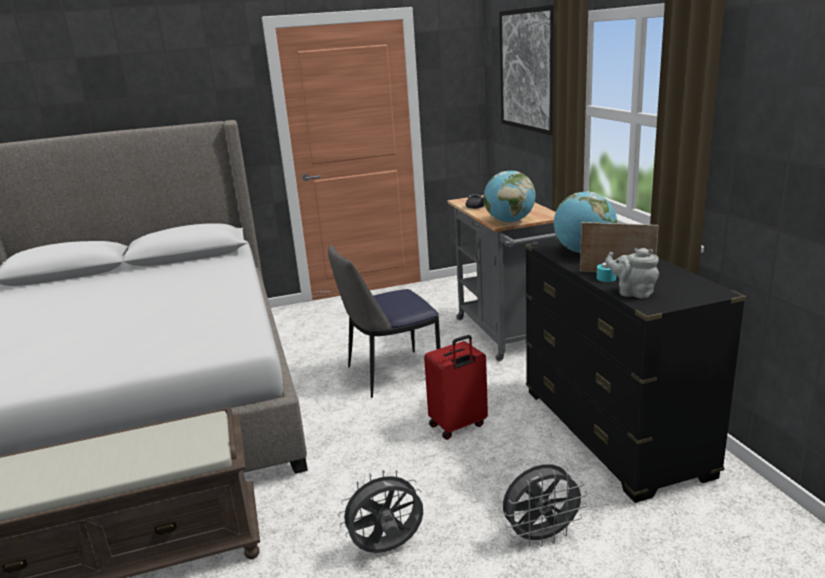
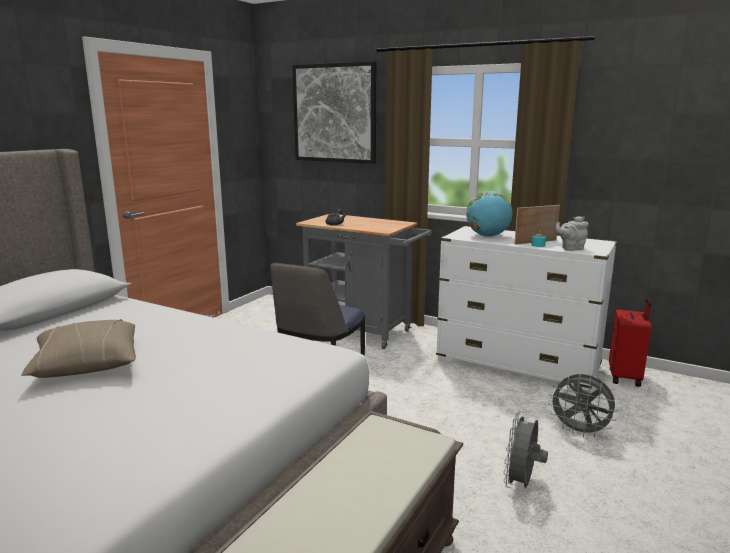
camera: 45 degrees left, 5 degrees down
(122, 304) = (86, 364): none -> beige pillow
(458, 426) = (429, 395): red suitcase -> red suitcase (625, 377)
(509, 221) = (387, 228): globe -> none
(542, 536) = (580, 431): grey fan -> grey fan turned 90 degrees clockwise
(612, 432) = (517, 365): black dresser -> white dresser

